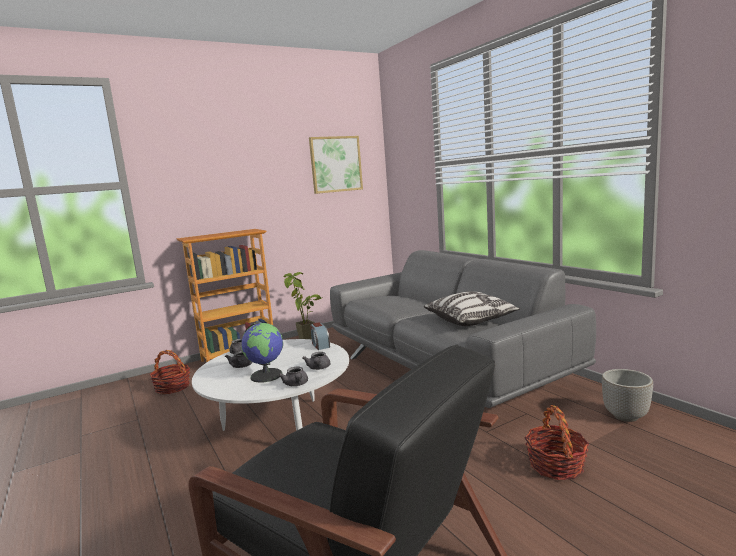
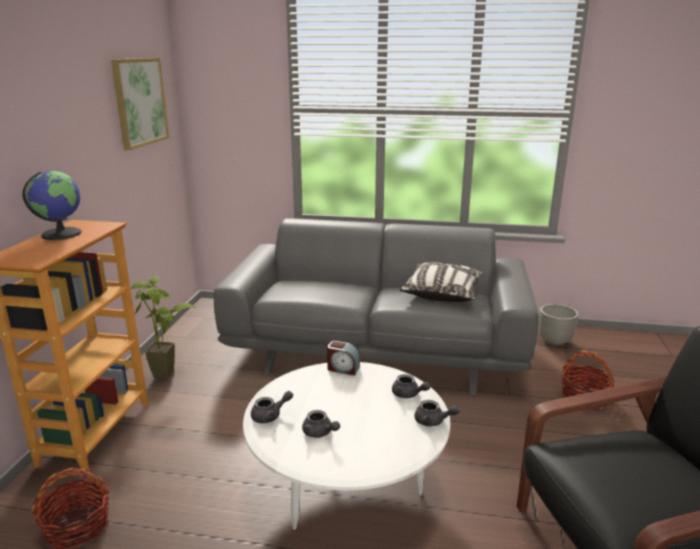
camera: 50 degrees left, 10 degrees up
(266, 375) = (378, 427): globe -> globe (61, 233)

